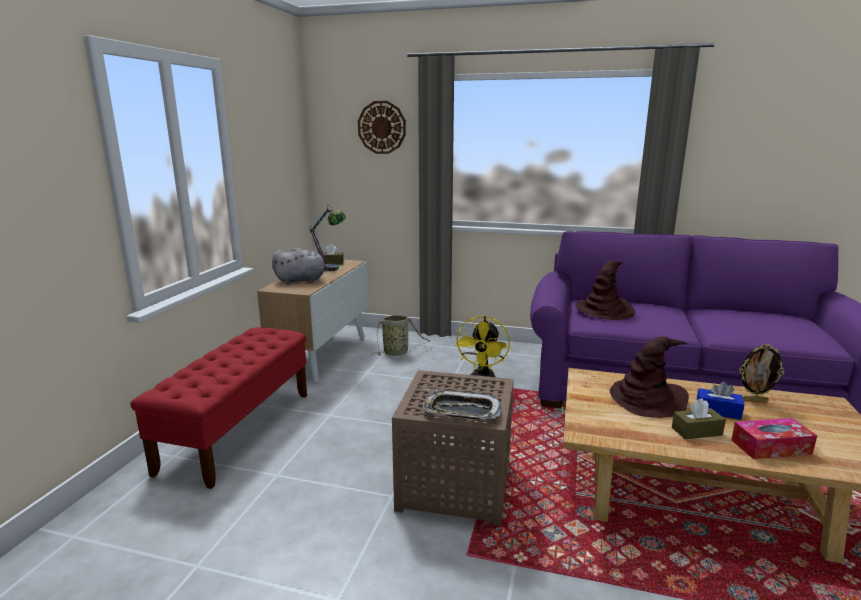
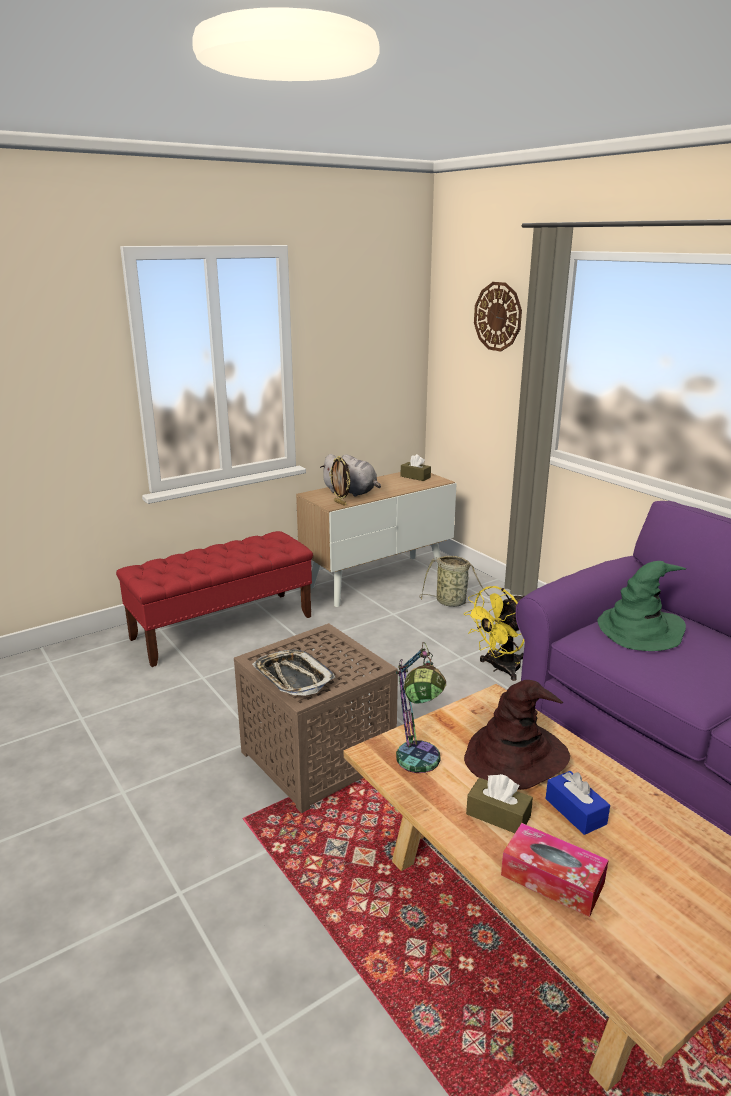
camera: 40 degrees right, 5 degrees up
(331, 270) = (399, 485): table lamp -> table lamp (417, 768)
(605, 310) = (640, 630): brown hat -> green hat
(754, 400) = (659, 827): picture frame -> picture frame (340, 503)

